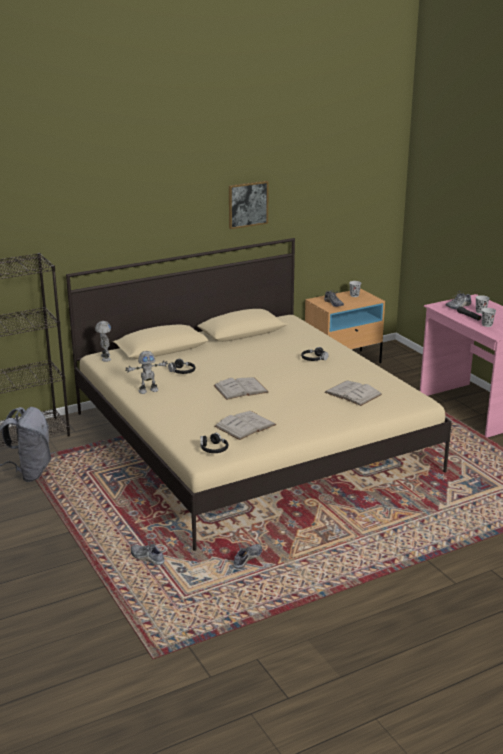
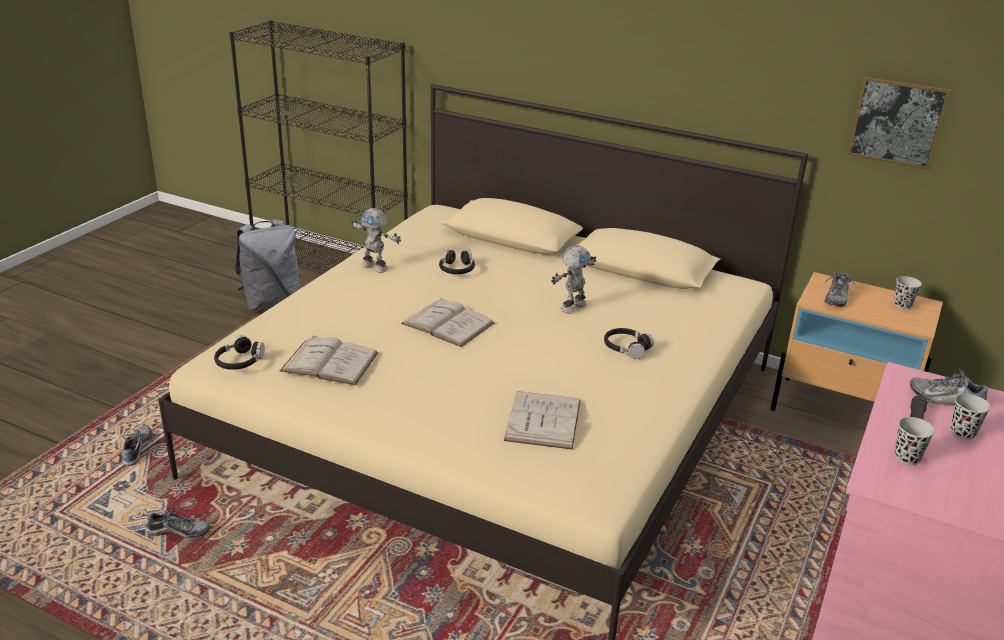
camera: 55 degrees right, 5 degrees up
(105, 358) = (437, 215): toy robot -> toy robot (572, 306)
(248, 204) = (731, 66): picture -> picture (897, 122)

